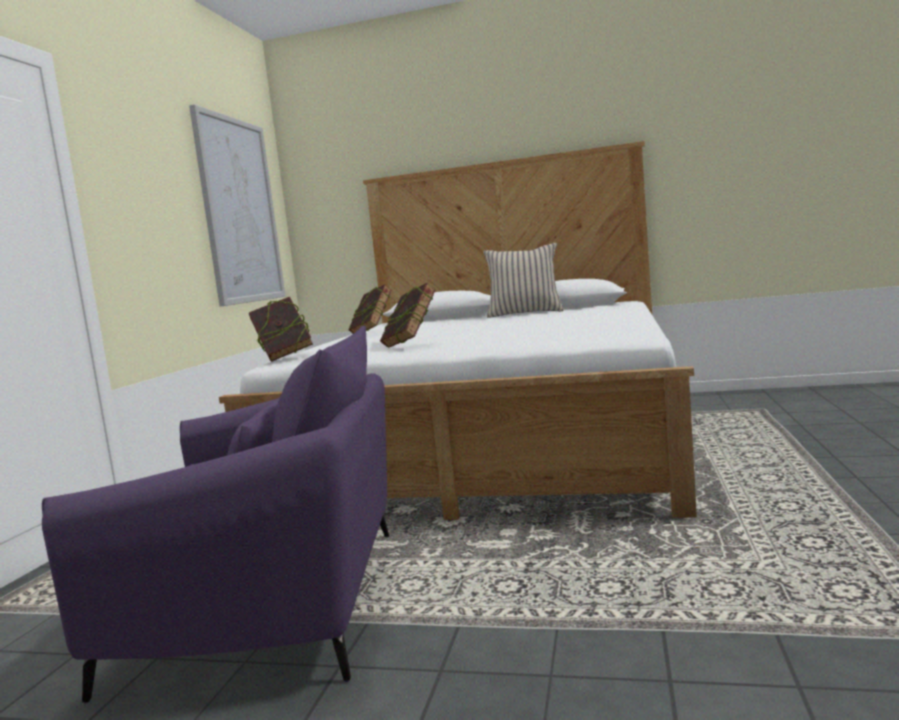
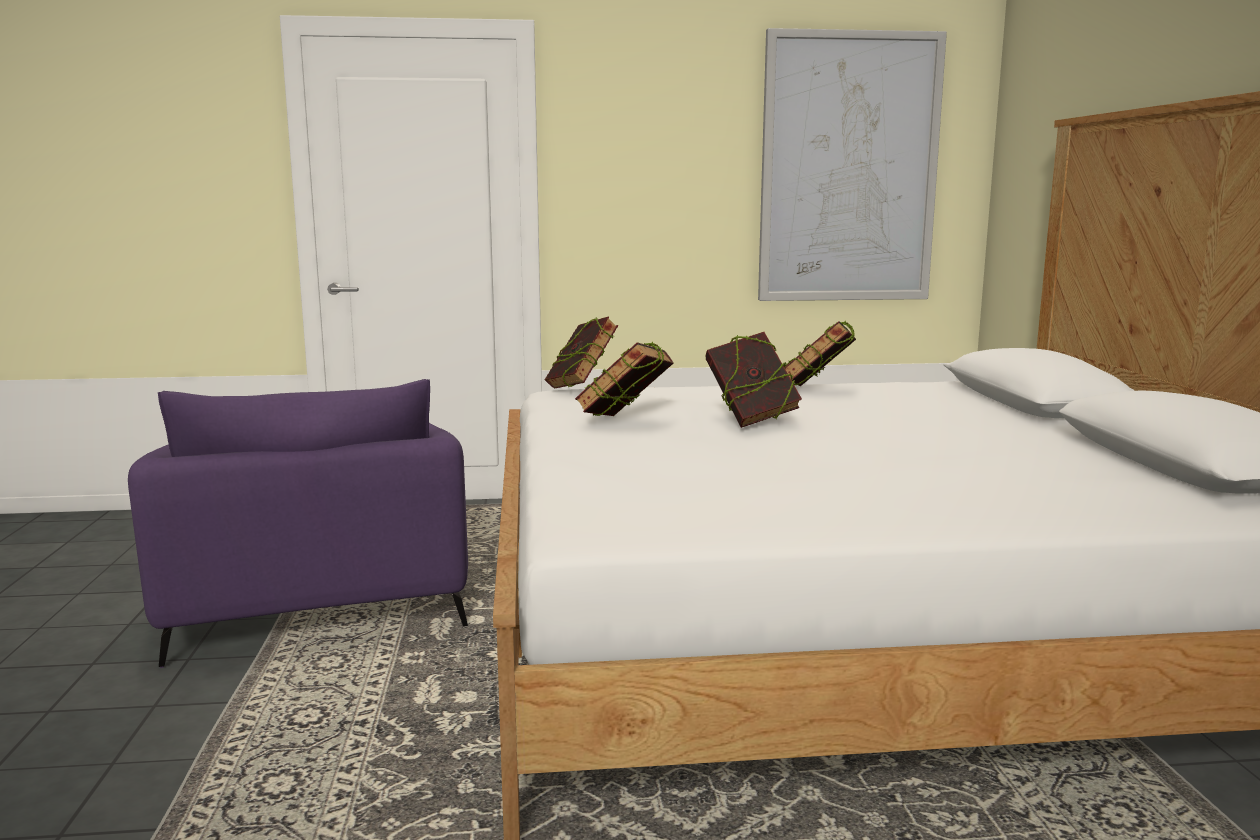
camera: 70 degrees right, 5 degrees up
(442, 332) = (751, 421): none -> book
(525, 313) = (1064, 443): beige pillow -> none

